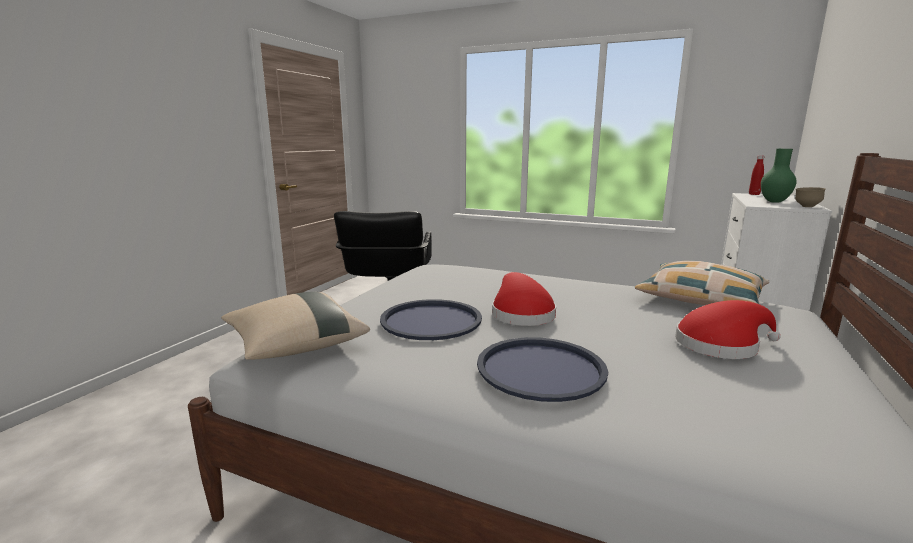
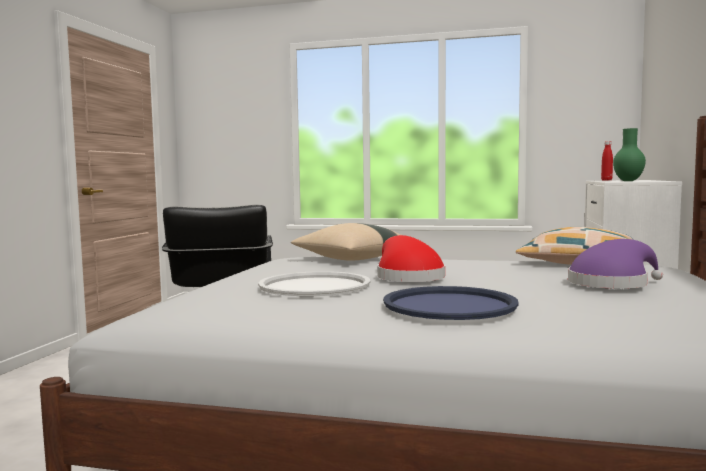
camera: 10 degrees left, 10 degrees down
(295, 345) = (170, 310): beige pillow -> beige pillow (350, 259)
(431, 320) = (314, 286): blue tray -> white tray
(721, 344) = (612, 284): red hat -> purple hat
(806, 207) = (659, 181): brown bowl -> none

